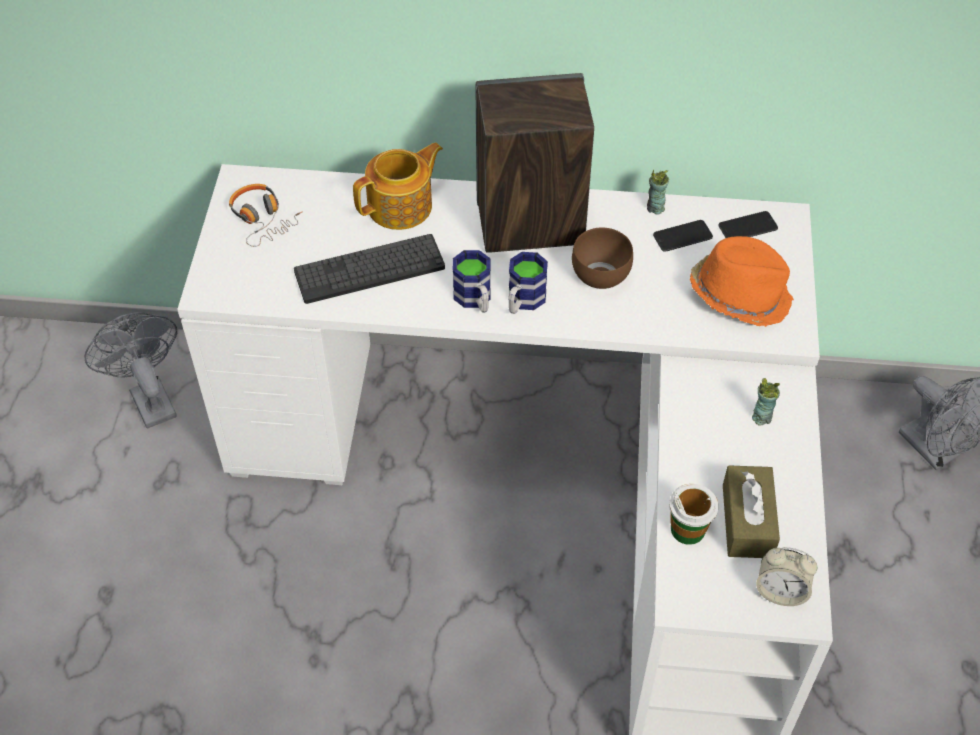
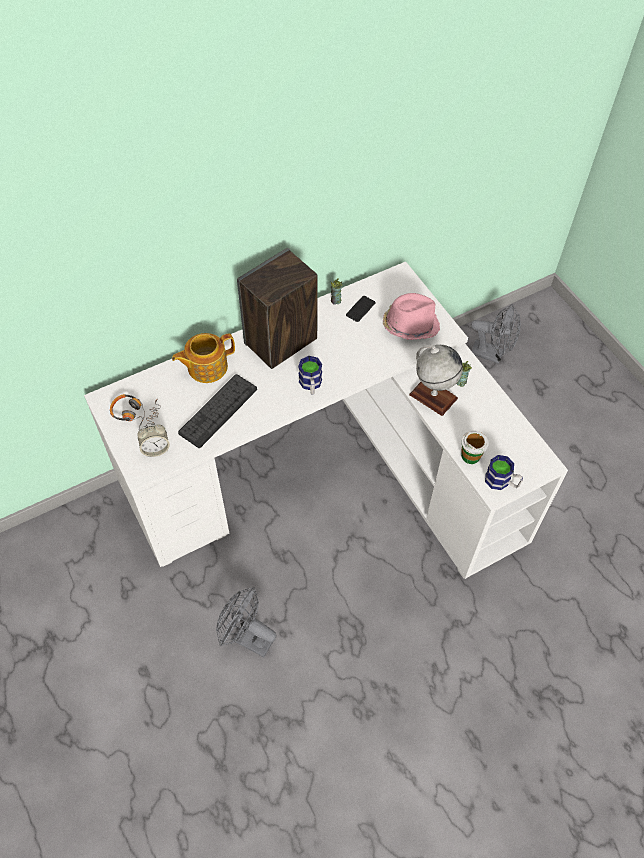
camera: 35 degrees left, 5 degrees up
(149, 398) = (80, 551): grey fan -> grey fan (247, 637)
(401, 206) = (206, 367): teapot -> teapot turned 135 degrees counterclockwise
(475, 300) = (286, 397): mug -> mug (502, 482)
(601, 278) = (339, 352): brown bowl -> none
(699, 414) = (433, 396): none -> globe
(739, 294) = (409, 325): orange hat -> pink hat
(747, 227) = (387, 288): phone -> none
(747, 521) = (492, 436): brown tissue box -> none
(780, 591) = (531, 460): alarm clock -> alarm clock (155, 449)

